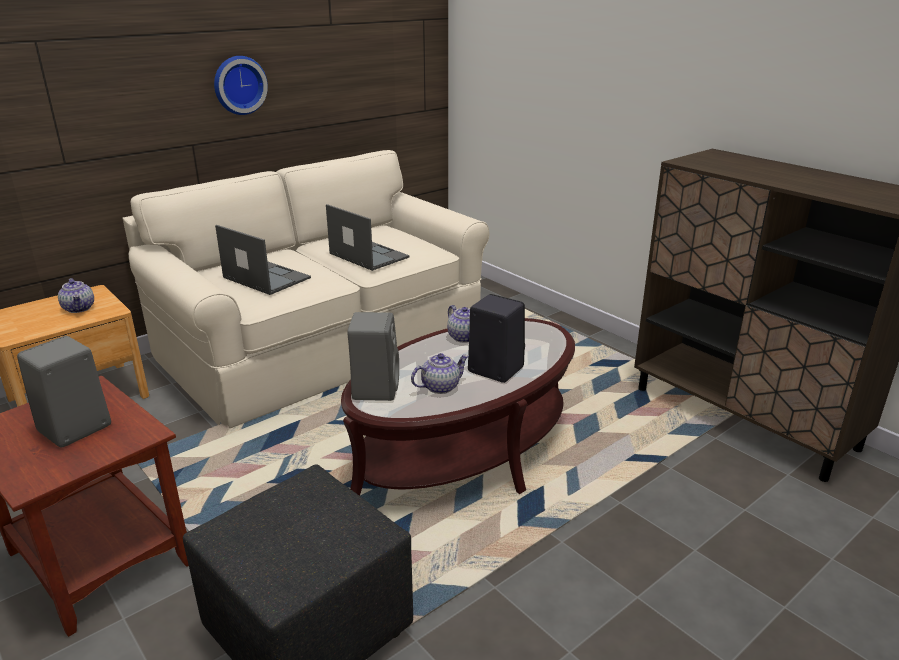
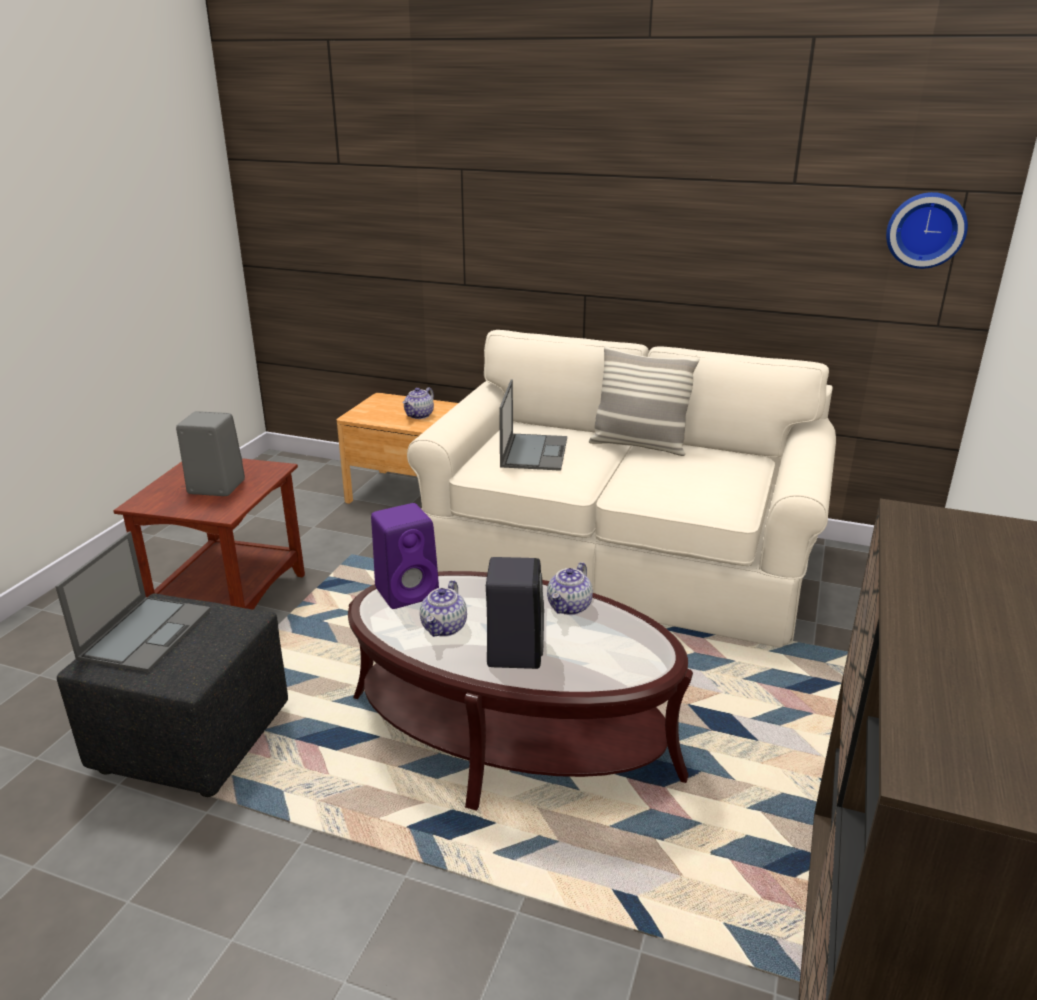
camera: 60 degrees right, 0 degrees up
(239, 85) = (648, 240): wall clock -> wall clock (925, 229)
(314, 247) = (639, 445): none -> pillow
(368, 255) = (656, 477): laptop -> laptop (146, 632)
(375, 388) = (409, 591): grey speaker -> purple speaker
(440, 386) = (444, 628): teapot -> teapot turned 75 degrees clockwise

